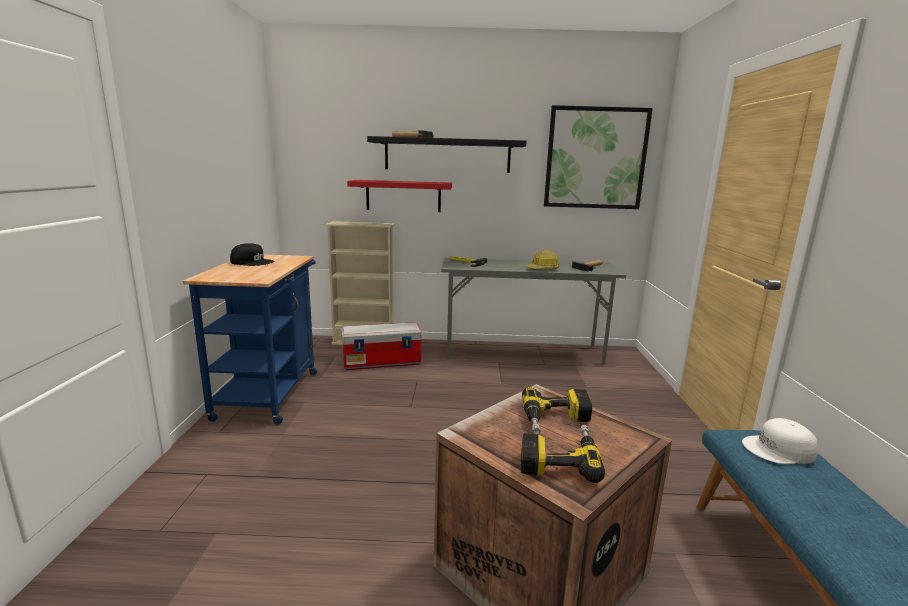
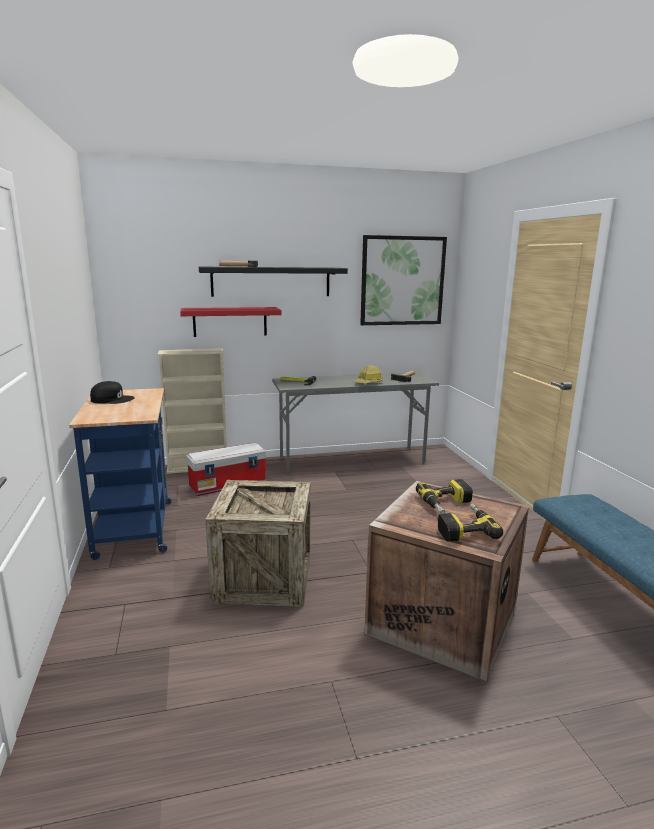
camera: 15 degrees left, 0 degrees up
(359, 470) = (264, 578): none -> crate
(779, 450) = (587, 506): white cap -> none

